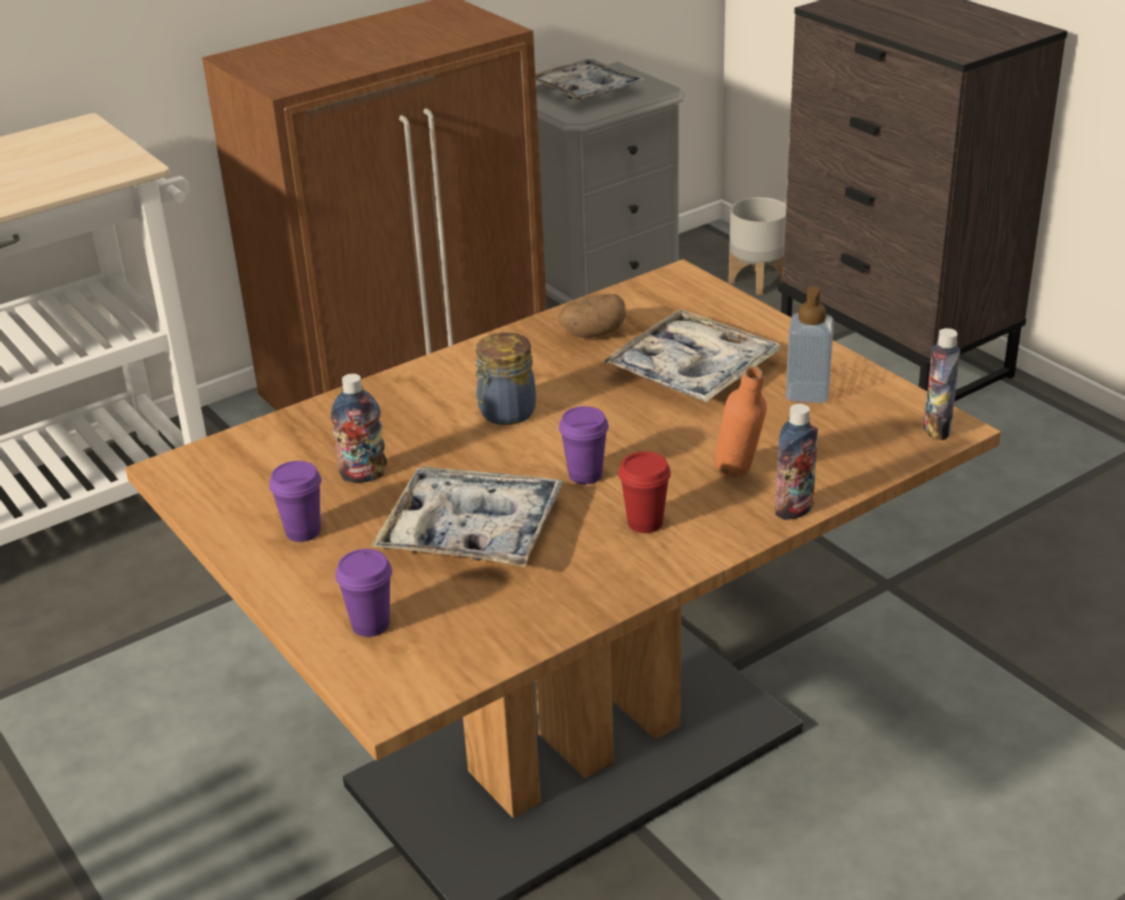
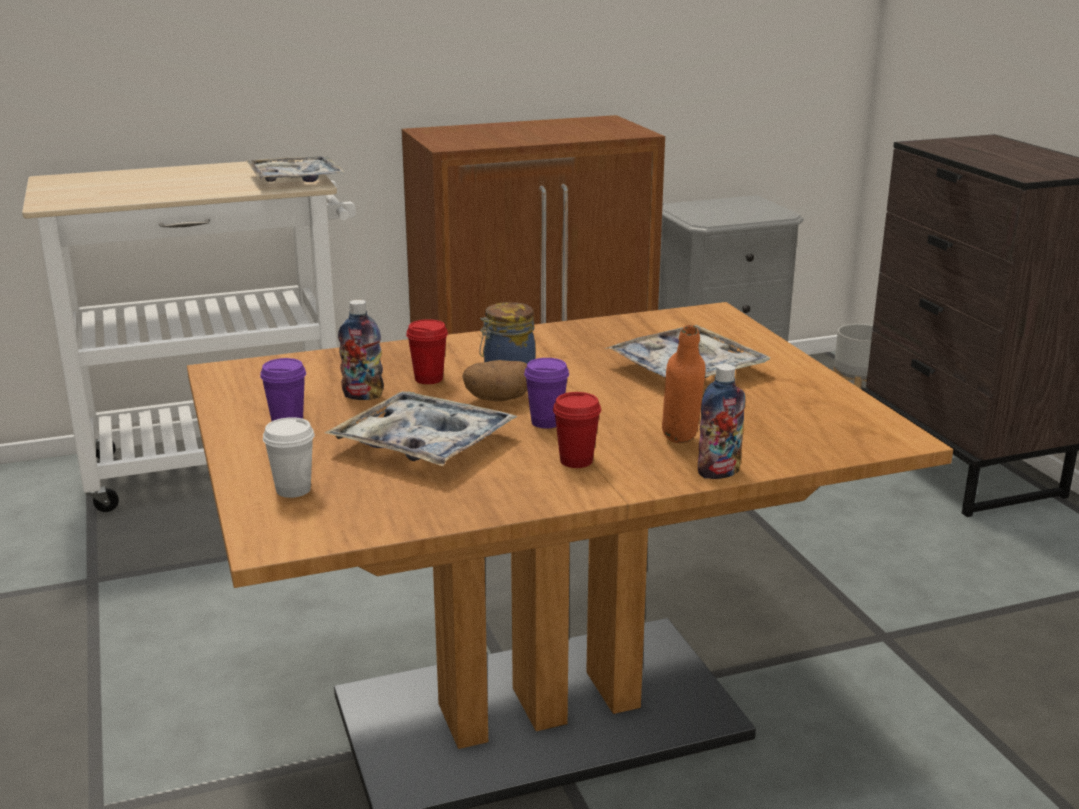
camera: 15 degrees right, 10 degrees down
(370, 625) = (293, 490): purple cup -> white cup
(422, 436) = (428, 379): none -> red cup
(585, 91) = (720, 208): tray -> tray (295, 180)
(592, 334) = (616, 337): potato -> potato (497, 399)
(807, 393) = (781, 397): soap dispenser -> none
(937, 429) = (890, 438): bottle -> none

